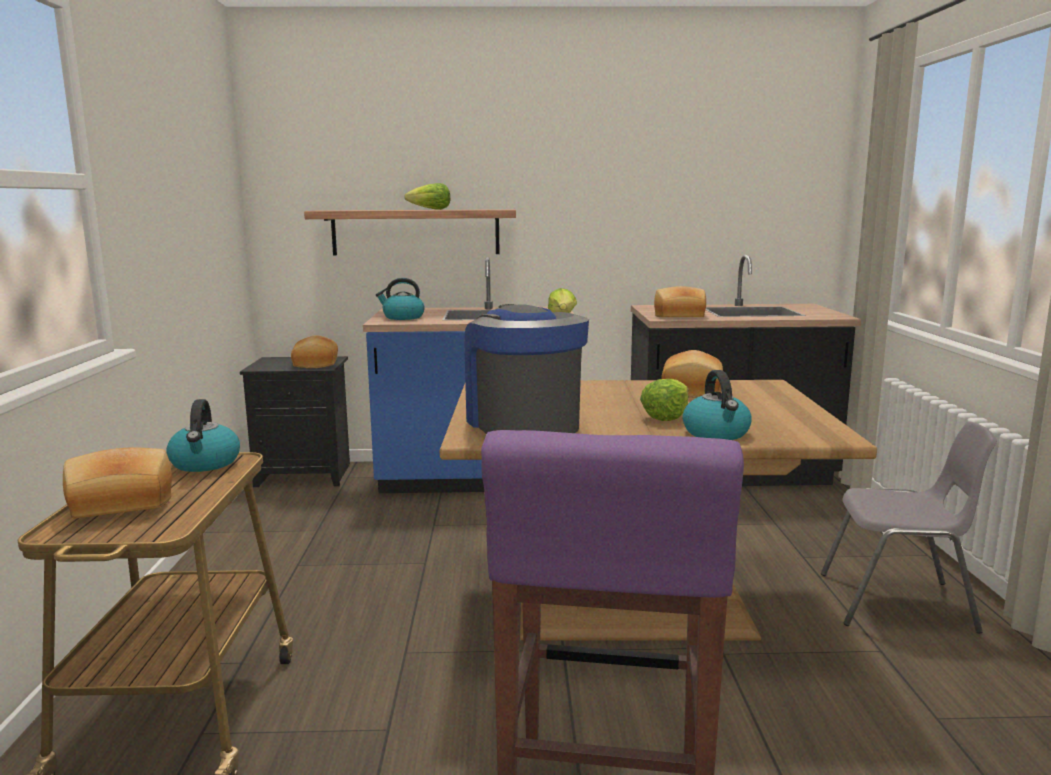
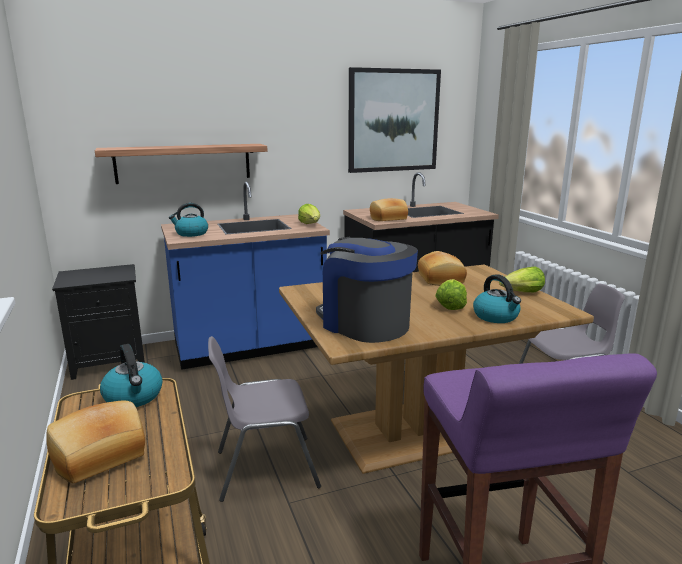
camera: 20 degrees left, 5 degrees up
(314, 363) = (113, 274): bread -> none
(403, 611) = (264, 468): none -> grey chair
(429, 209) = (197, 145): lettuce -> lettuce (522, 293)
(712, 180) = (393, 121): none -> picture

